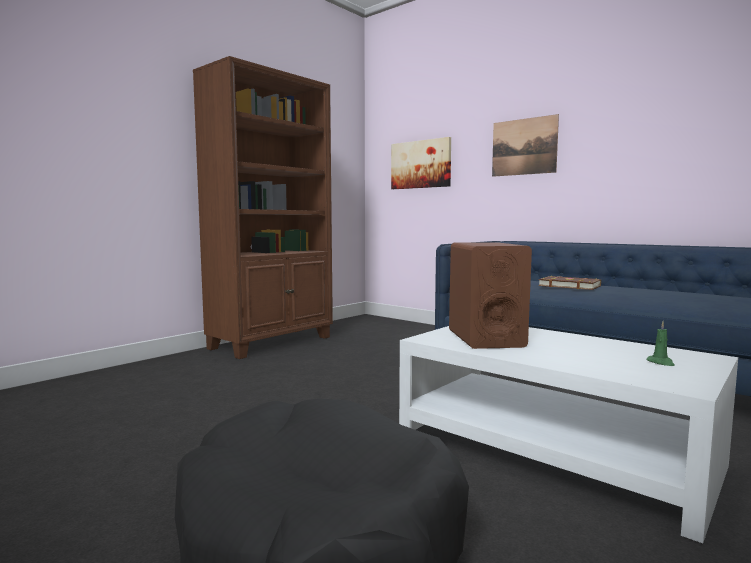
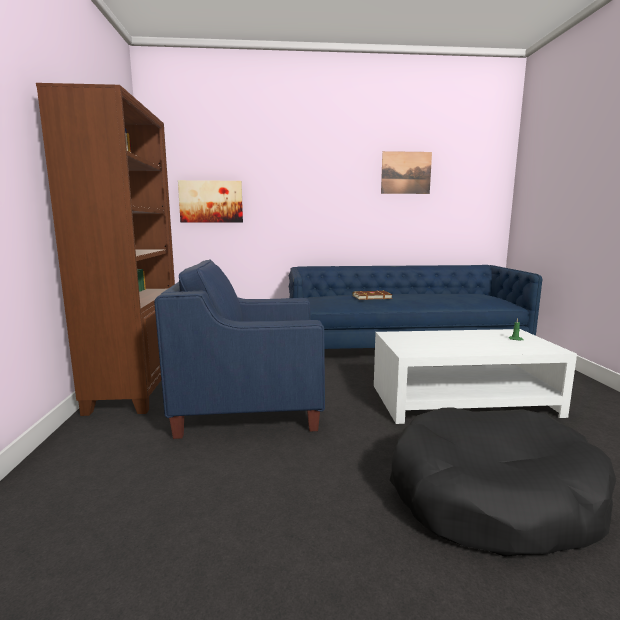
camera: 45 degrees left, 5 degrees up
(312, 376) = (249, 406): none -> blue armchair
(485, 338) = (427, 344): brown speaker -> none
(524, 147) = (306, 195): picture -> picture (406, 173)

